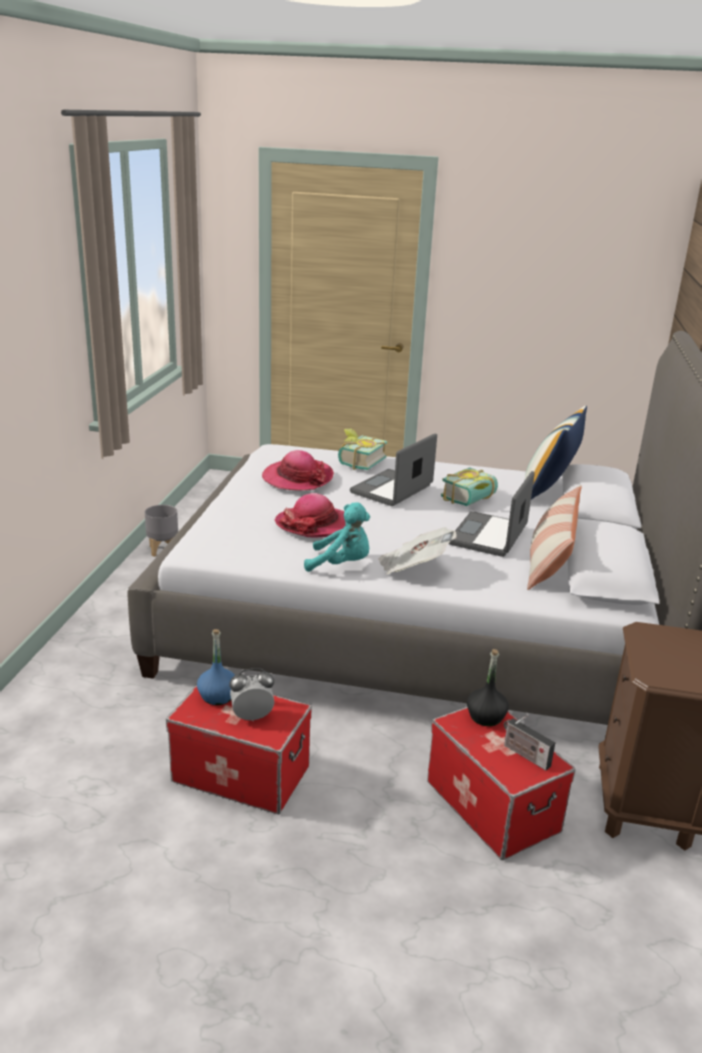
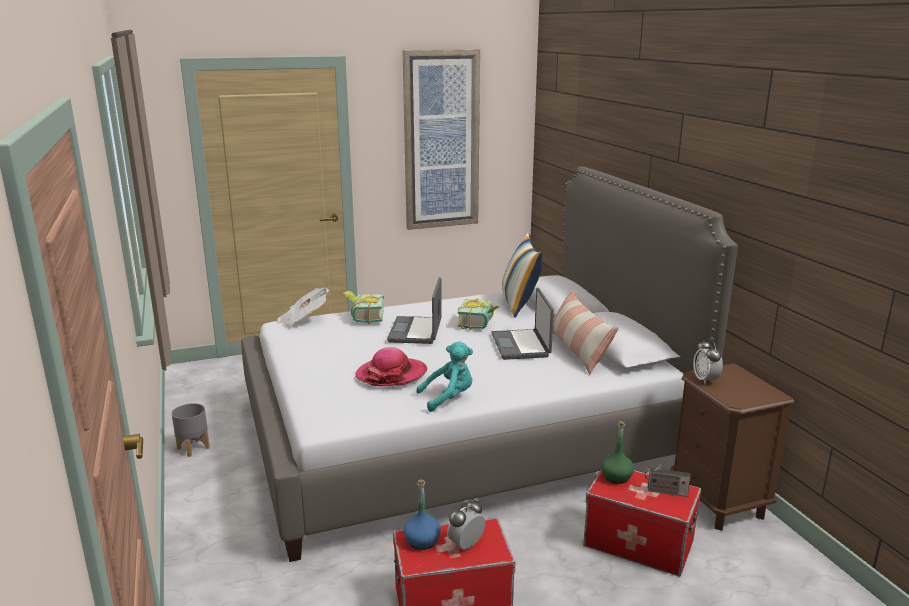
camera: 30 degrees left, 5 degrees down
(297, 478) = (334, 342): hat -> none
(413, 568) = (501, 384): newspaper -> newspaper (303, 319)
(486, 717) = (616, 477): black bottle -> green bottle
(545, 275) = (441, 141): none -> picture
(647, 638) = (705, 380): none -> alarm clock

